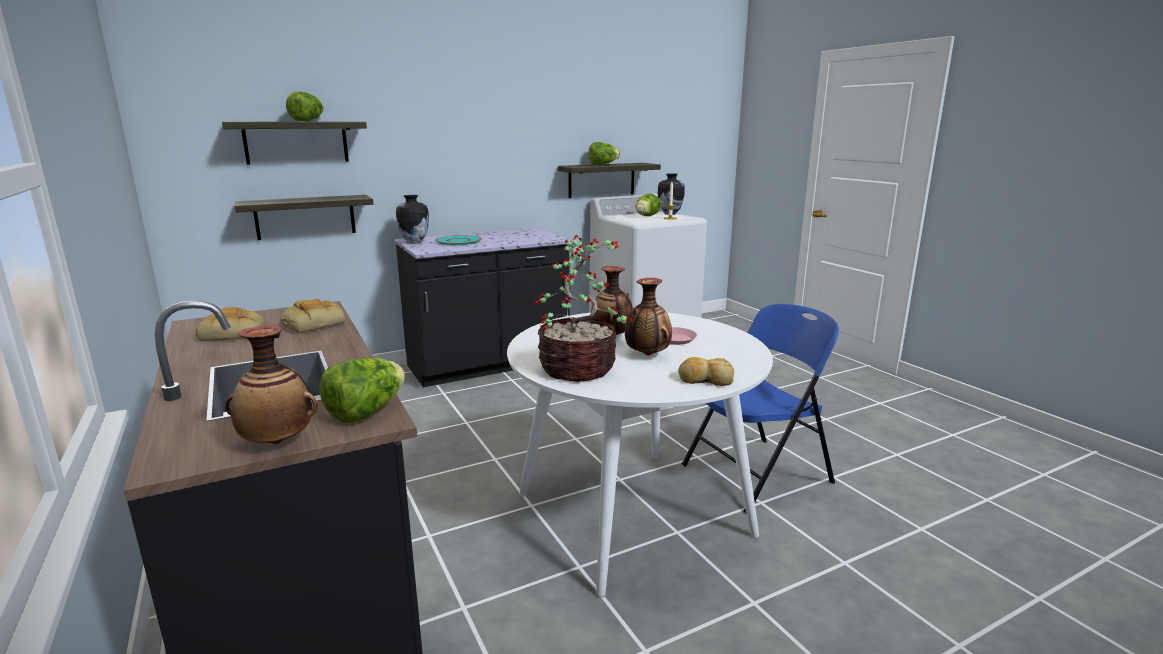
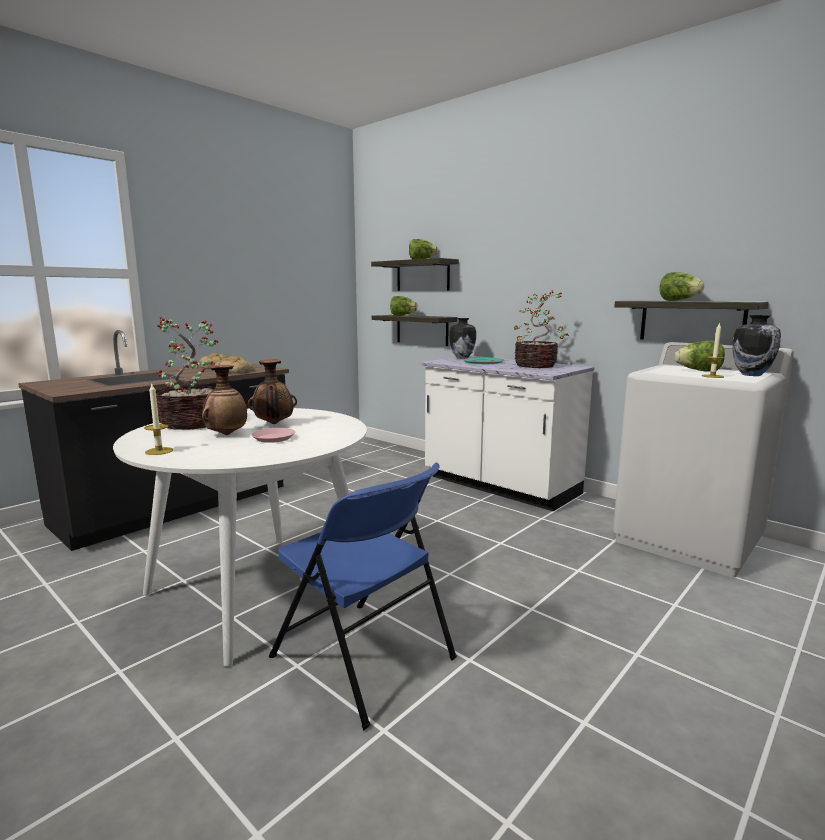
camera: 70 degrees right, 5 degrees down
(278, 441) = (51, 387): vase -> none
(366, 412) = (79, 390): lettuce -> lettuce (402, 315)
(489, 365) = (500, 486): black counter -> white counter
(510, 235) = (536, 365): none -> potted plant
(705, 380) = (159, 451): bread -> candle

